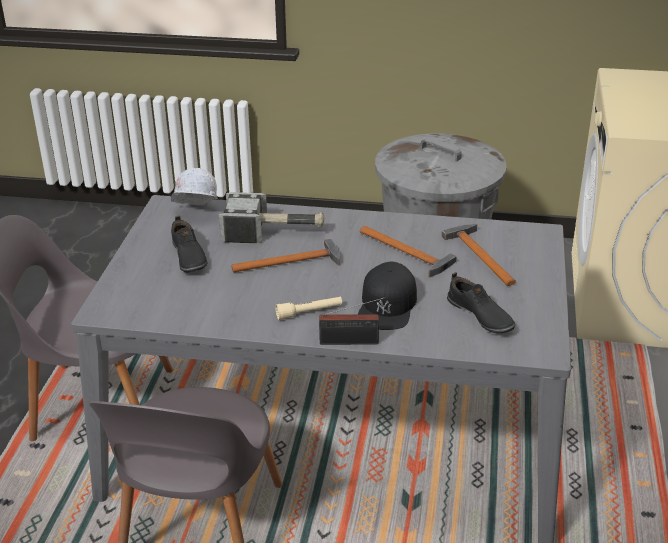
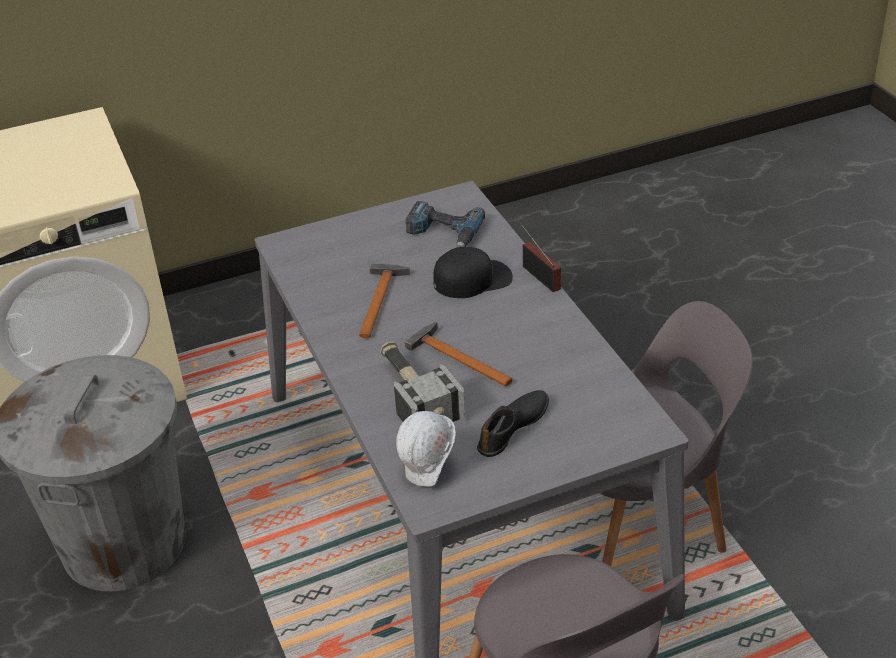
camera: 120 degrees left, 5 degrees up
(309, 312) = (524, 313): beige flashlight -> none
(480, 255) = (348, 261): hammer -> none
(480, 316) = (443, 233): black shoe -> power drill

